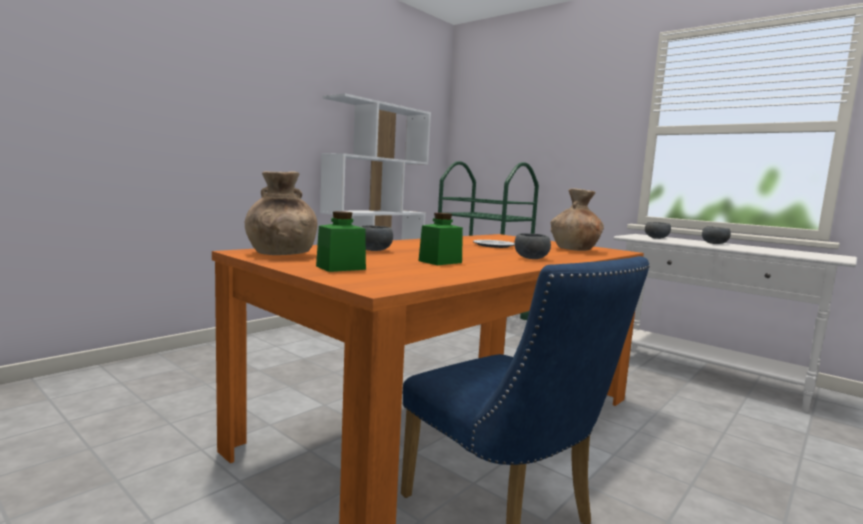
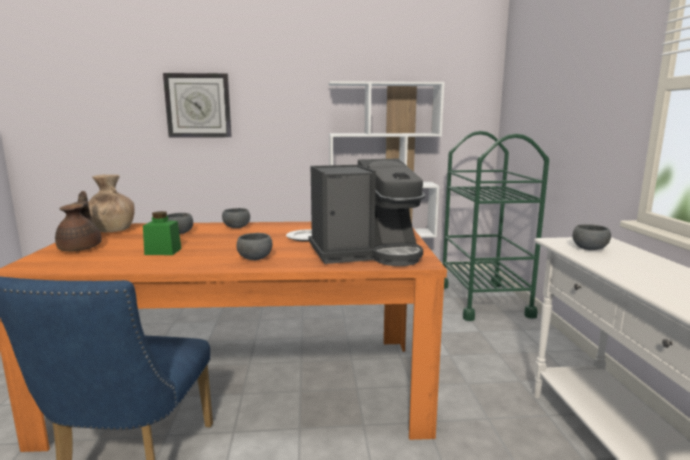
camera: 45 degrees right, 5 degrees up
(162, 97) = (198, 105): none -> wall clock
(340, 268) = (81, 248): green jar -> brown teapot
(574, 250) = (367, 253): brown vase -> coffee machine
(715, 244) = (653, 272): grey bowl -> grey bowl (236, 227)

